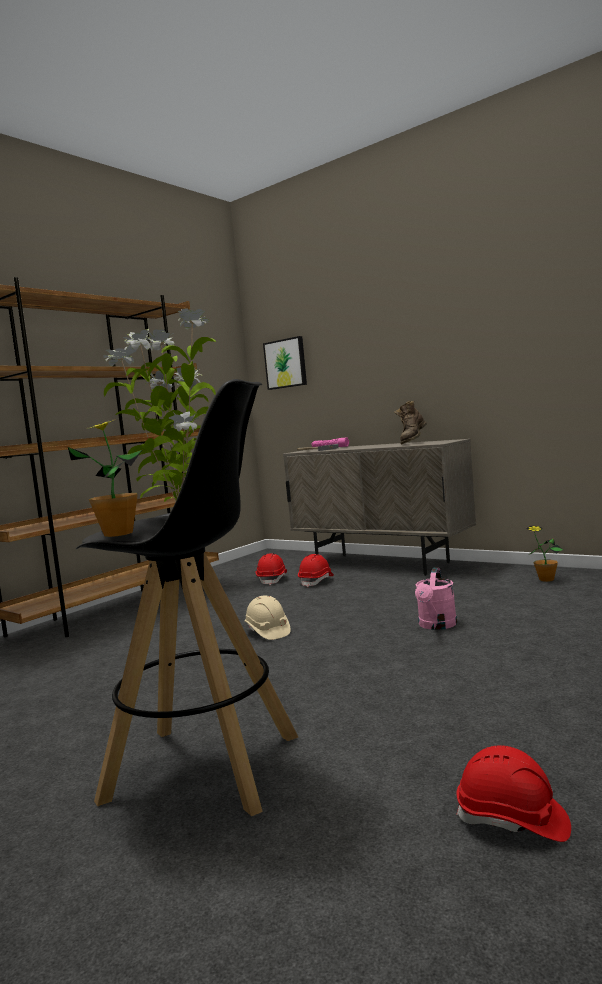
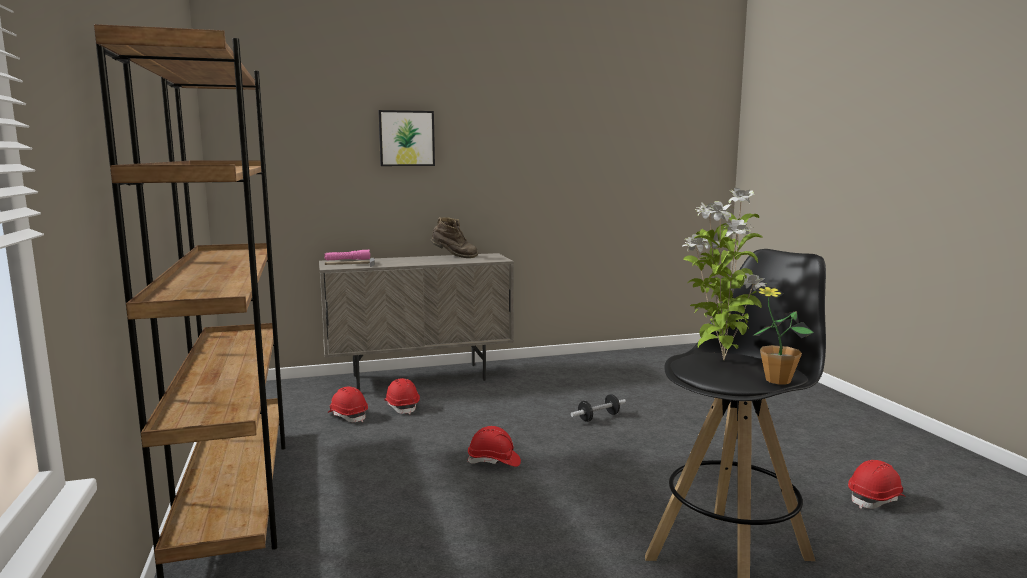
camera: 55 degrees left, 5 degrees up
(267, 632) = (494, 461): beige hard hat -> red hard hat
(286, 363) = (273, 158): picture -> picture (406, 138)
(412, 443) = (454, 257): brown boot -> brown boot turned 60 degrees counterclockwise
(436, 626) = (598, 417): pink watering can -> dumbbell
(546, 579) = (575, 366): potted plant -> none

